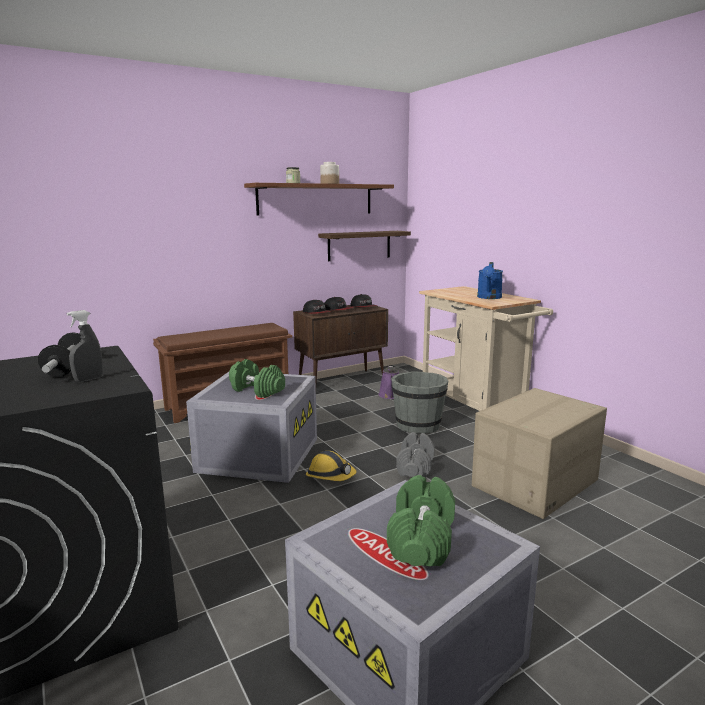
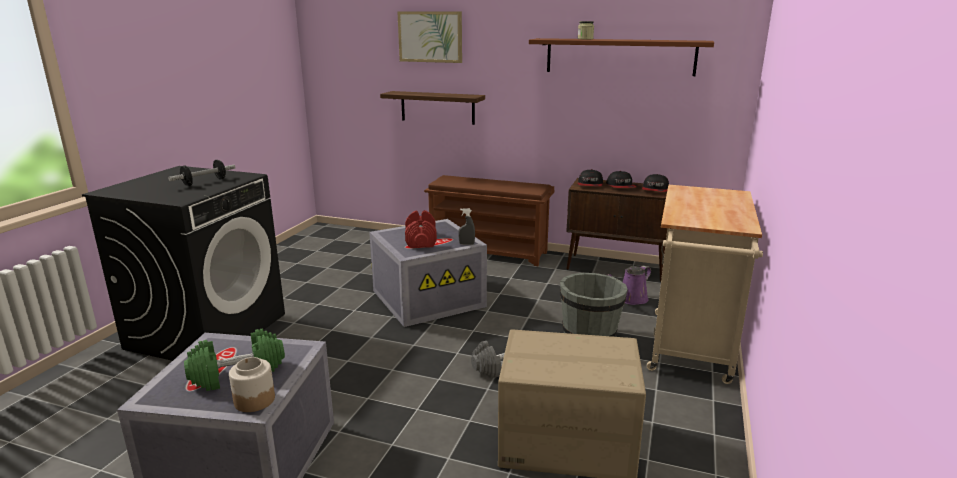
camera: 50 degrees right, 5 degrees up
(89, 379) = (188, 191): grey spray bottle -> grey spray bottle (466, 244)
(124, 182) = (430, 37): none -> picture
(256, 390) = (420, 240): green dumbbell -> red dumbbell
(329, 183) = (628, 39): jar -> jar (254, 400)
(330, 476) = (435, 338): hard hat -> none
(359, 245) = (674, 115): shelf -> shelf (437, 107)
(489, 298) = (707, 213): blue watering can -> none

